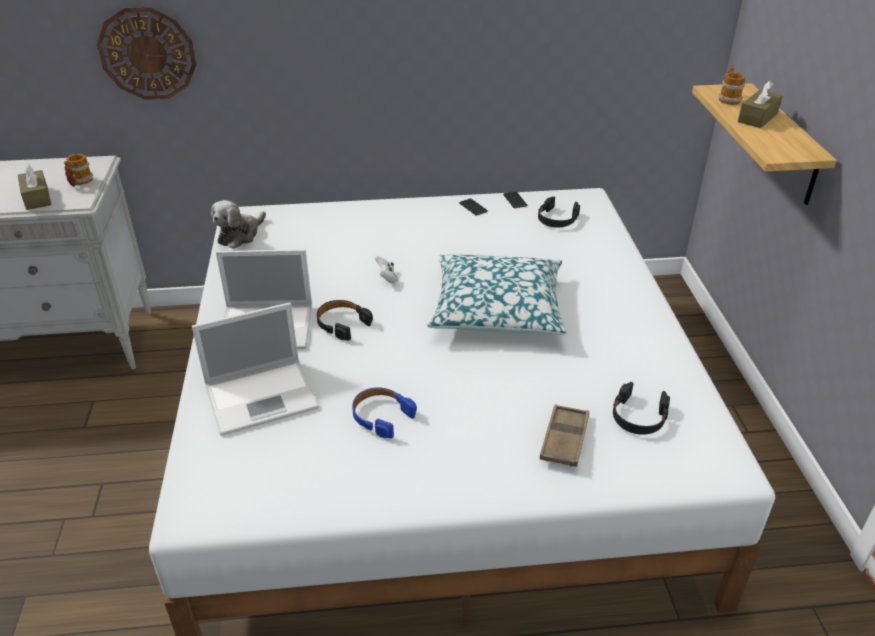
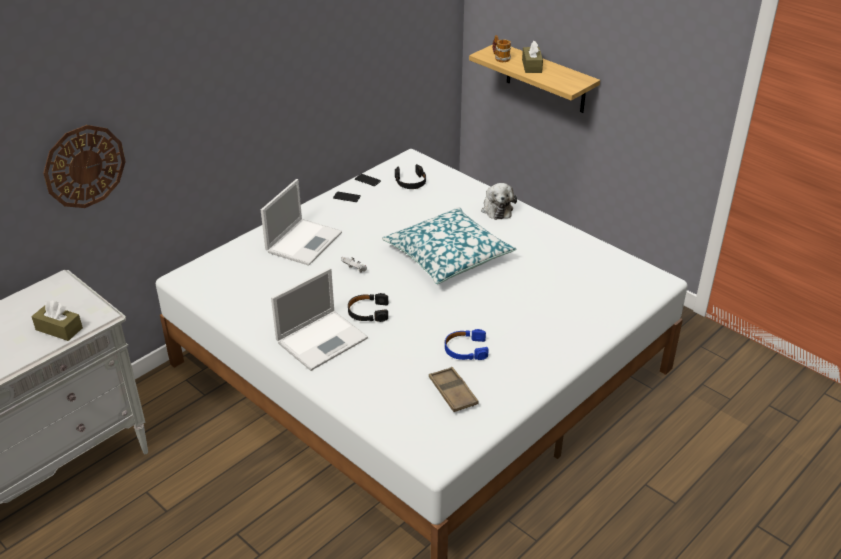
camera: 40 degrees left, 0 degrees up
(79, 182) = (74, 302): mug -> none
(240, 235) = (206, 291): plush toy -> plush toy (497, 209)
(263, 396) = (382, 378): laptop -> laptop (304, 241)
(564, 439) = (572, 308): brown tray -> brown tray (452, 393)
(638, 416) = (592, 277): black headphones -> none

